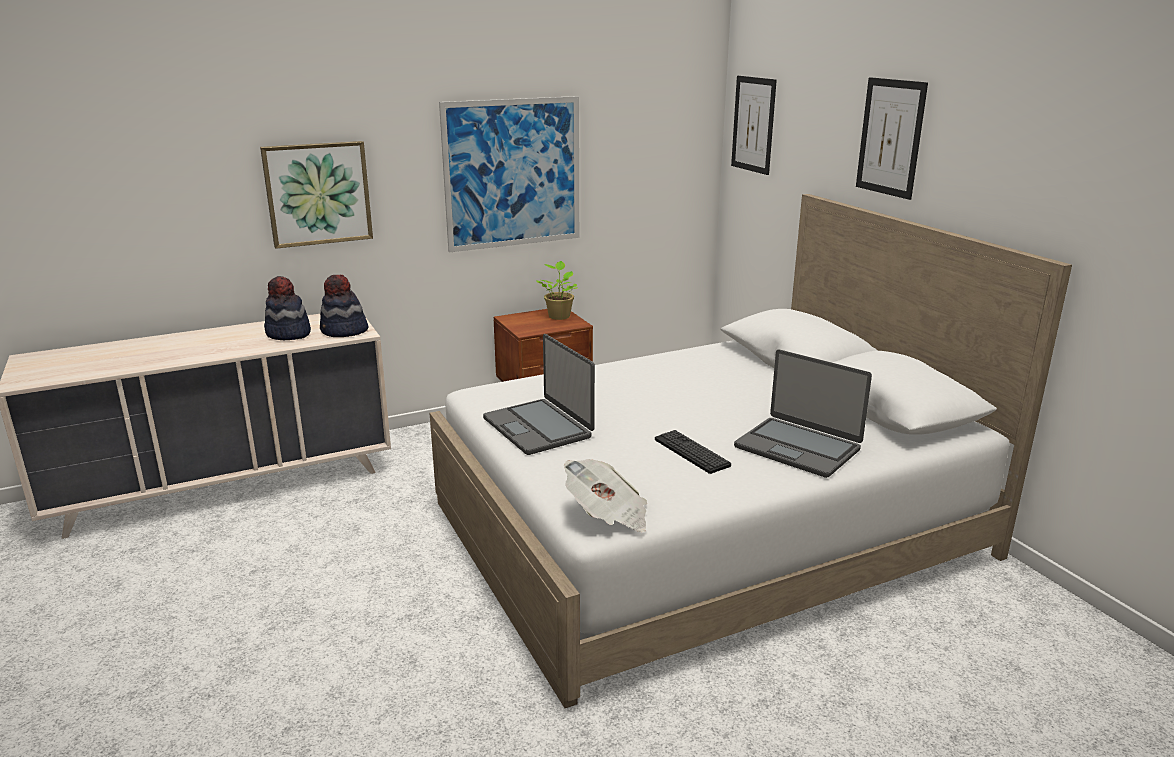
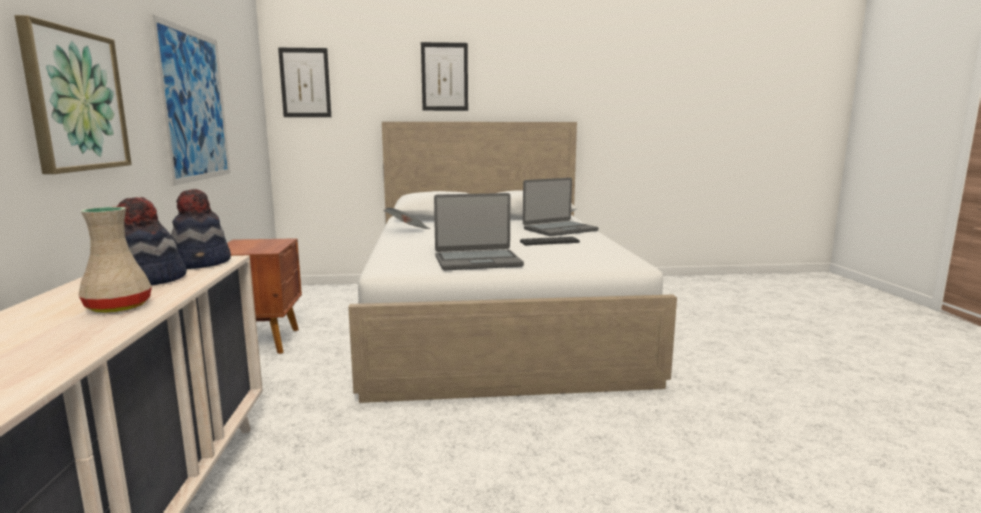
camera: 70 degrees left, 10 degrees down
(224, 347) = (118, 307): none -> beige vase
(559, 316) = (254, 241): potted plant -> none
(608, 515) = (621, 260): newspaper -> newspaper (408, 231)

